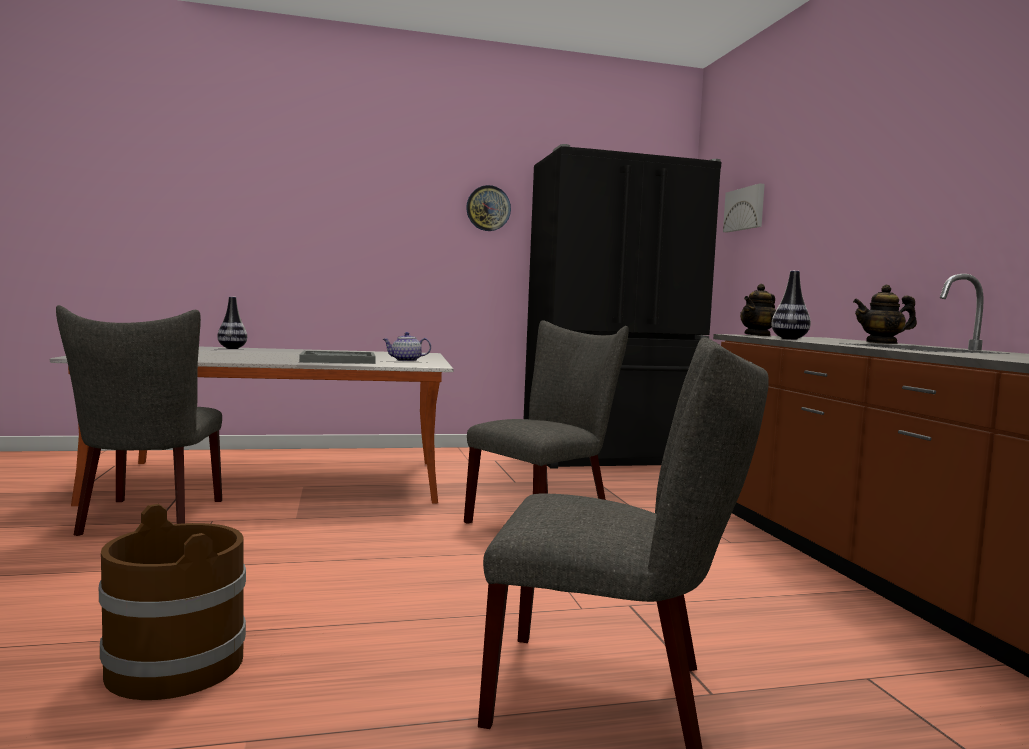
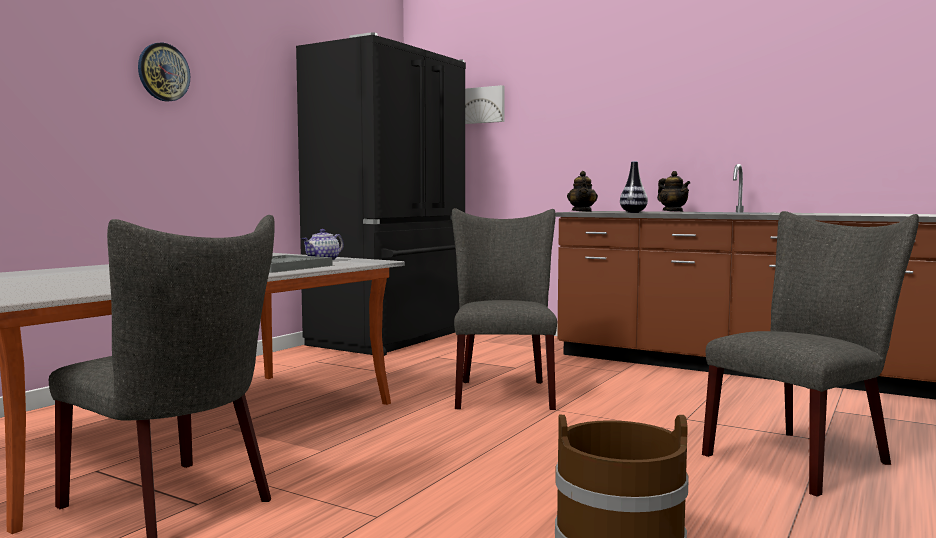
camera: 45 degrees left, 0 degrees up
(232, 348) = (52, 270): vase -> none
(488, 208) = (256, 88): wall clock -> wall clock (163, 72)
(882, 343) = (673, 211): teapot -> teapot turned 75 degrees counterclockwise

